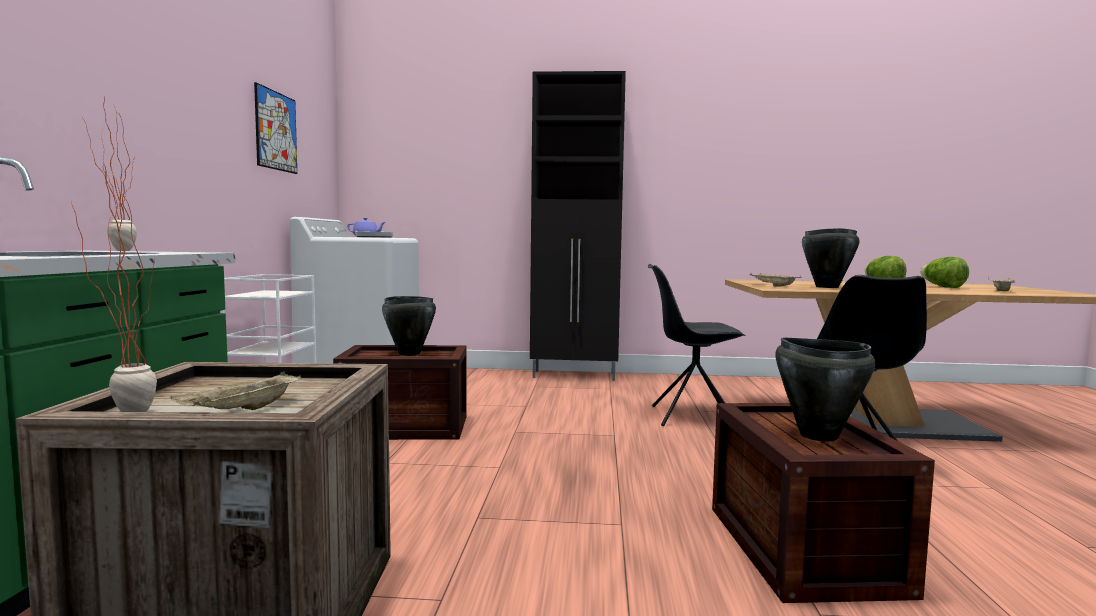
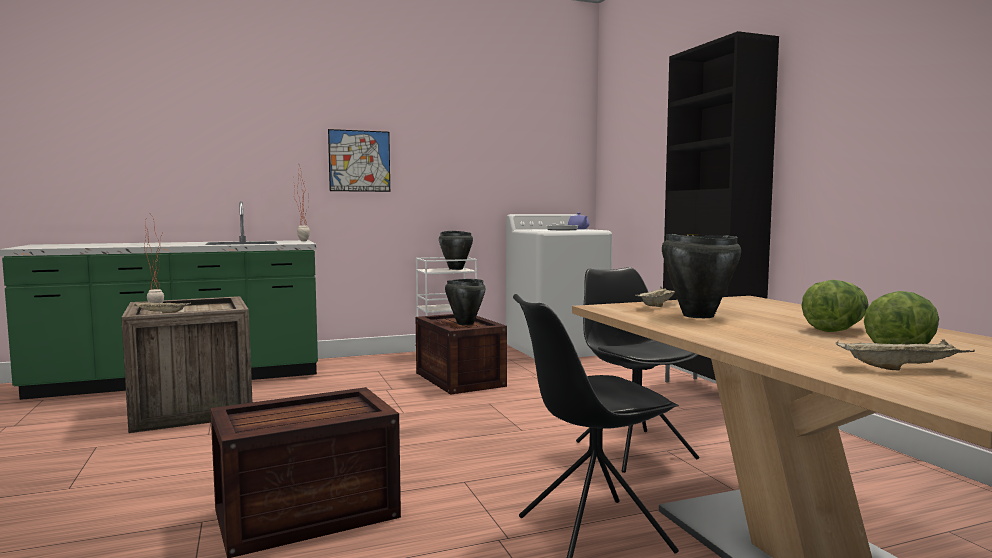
camera: 65 degrees right, 0 degrees up
(276, 131) = (495, 152): picture -> picture (359, 161)
(817, 435) = (295, 417): black cooking pot -> black cooking pot (456, 269)

